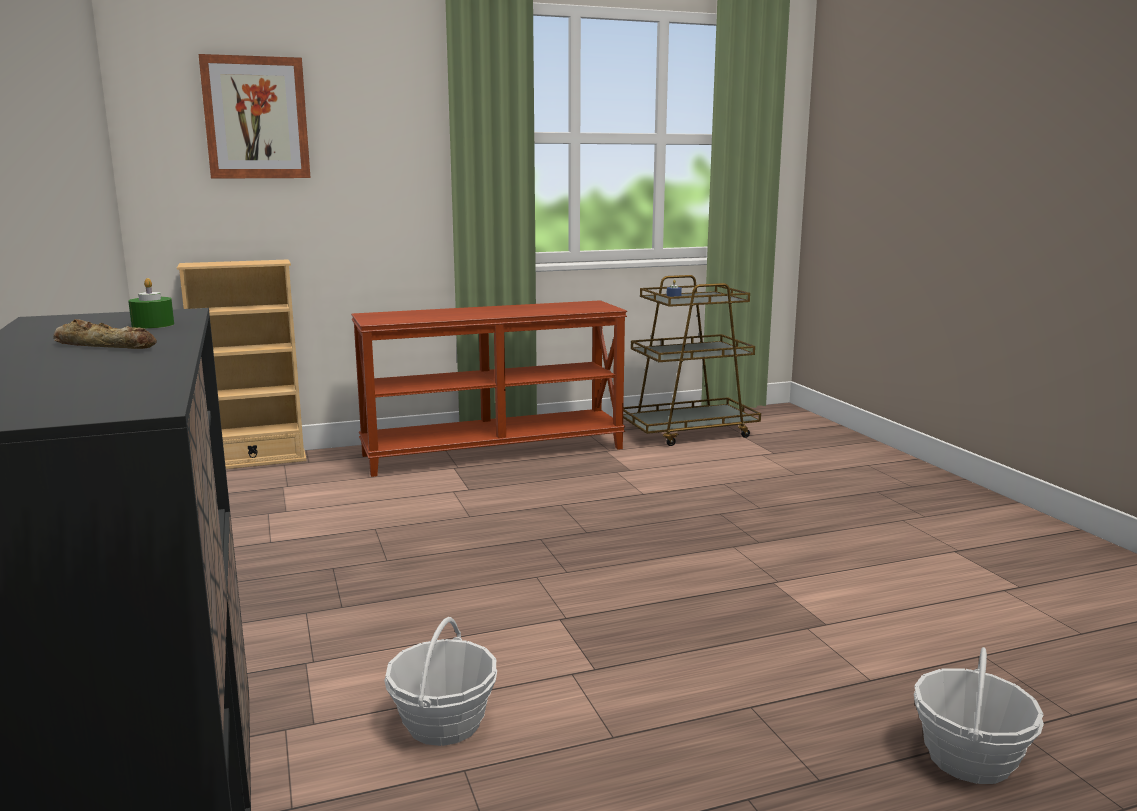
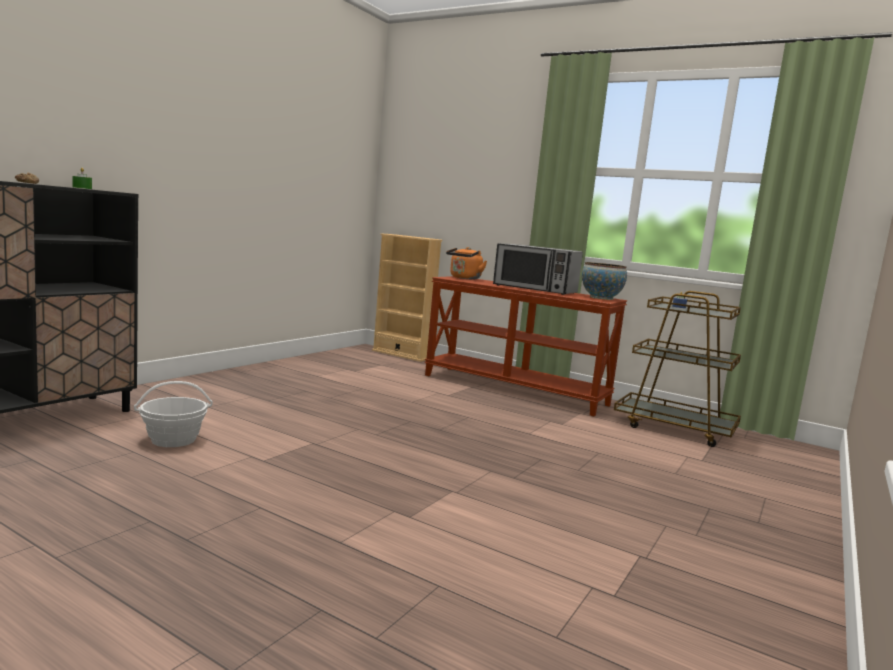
camera: 50 degrees right, 5 degrees down
(256, 118) = (440, 155): picture -> none
(385, 315) = (464, 278): none -> orange kettle
(505, 310) = (534, 289): none -> microwave
(587, 305) = (601, 298): none -> bowl
(969, 759) = (256, 591): basket -> none

